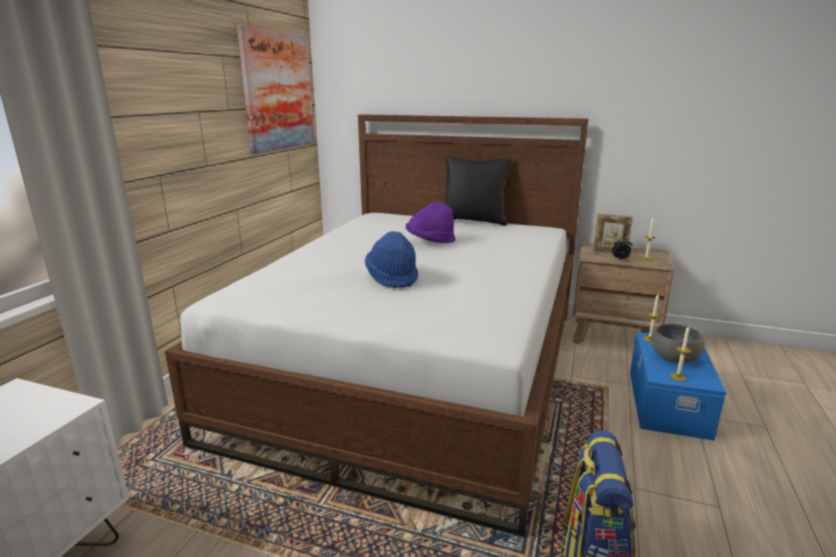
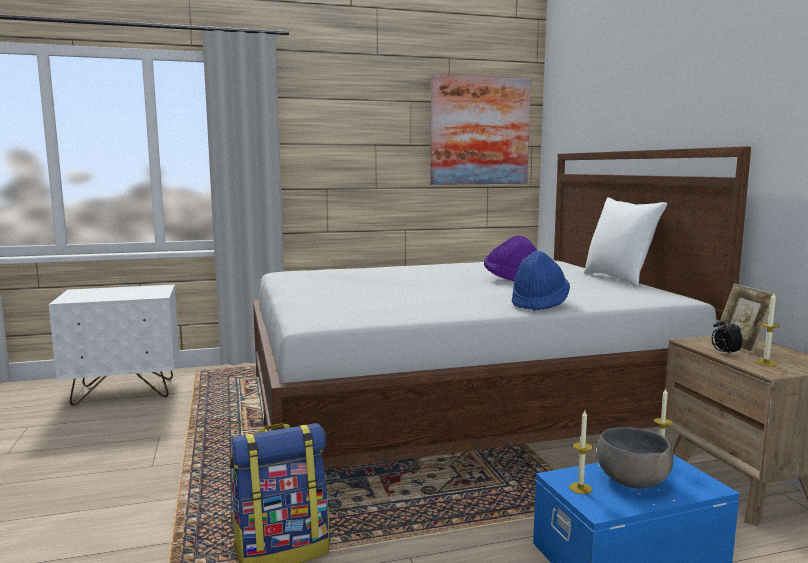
camera: 55 degrees right, 10 degrees down
(392, 278) = (392, 286): blue hat -> blue hat (539, 304)
(474, 221) = (619, 279): black pillow -> white pillow

